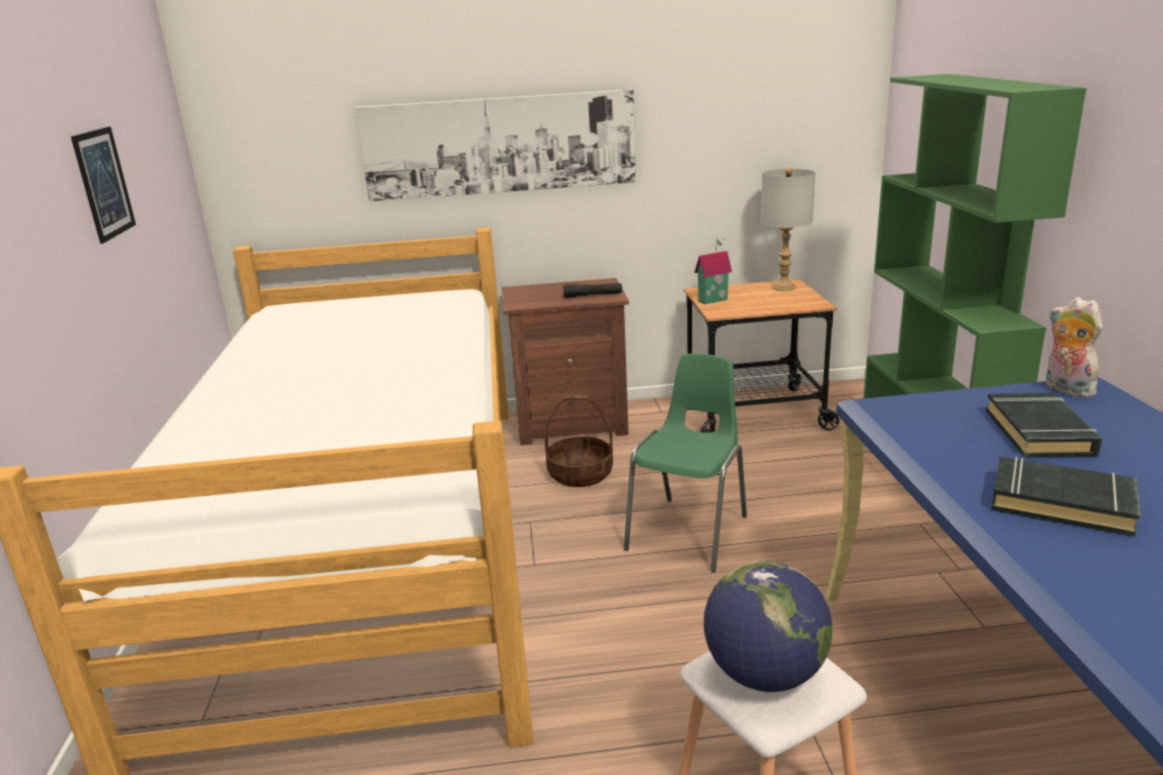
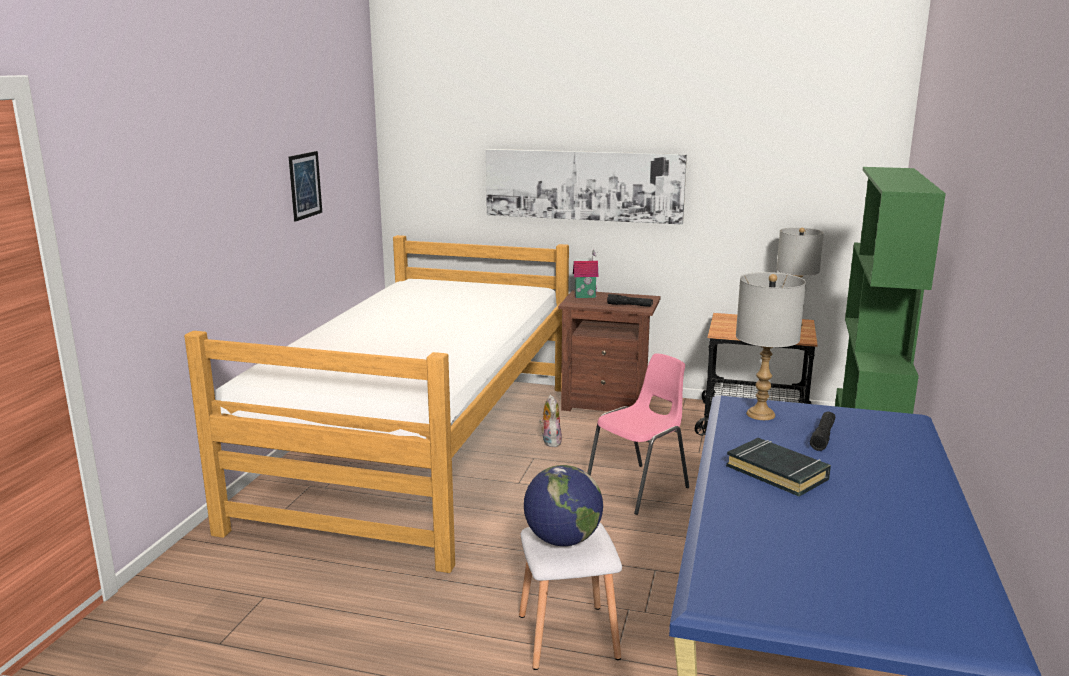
camera: 20 degrees right, 5 degrees down
(580, 473) = (590, 436): basket -> none
(689, 532) = (639, 488): green chair -> pink chair
(712, 300) = (725, 323): toy house -> toy house (585, 296)
(932, 417) = (761, 414): none -> grey table lamp
(1039, 433) = (823, 436): black book -> black flashlight
(1065, 389) = (883, 417): plush toy -> plush toy (550, 441)

